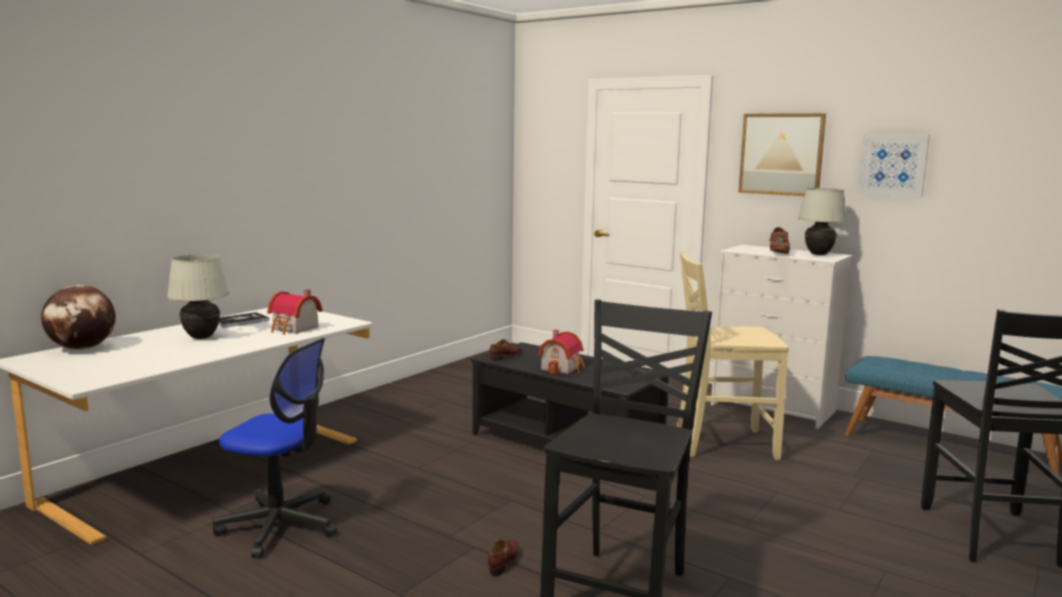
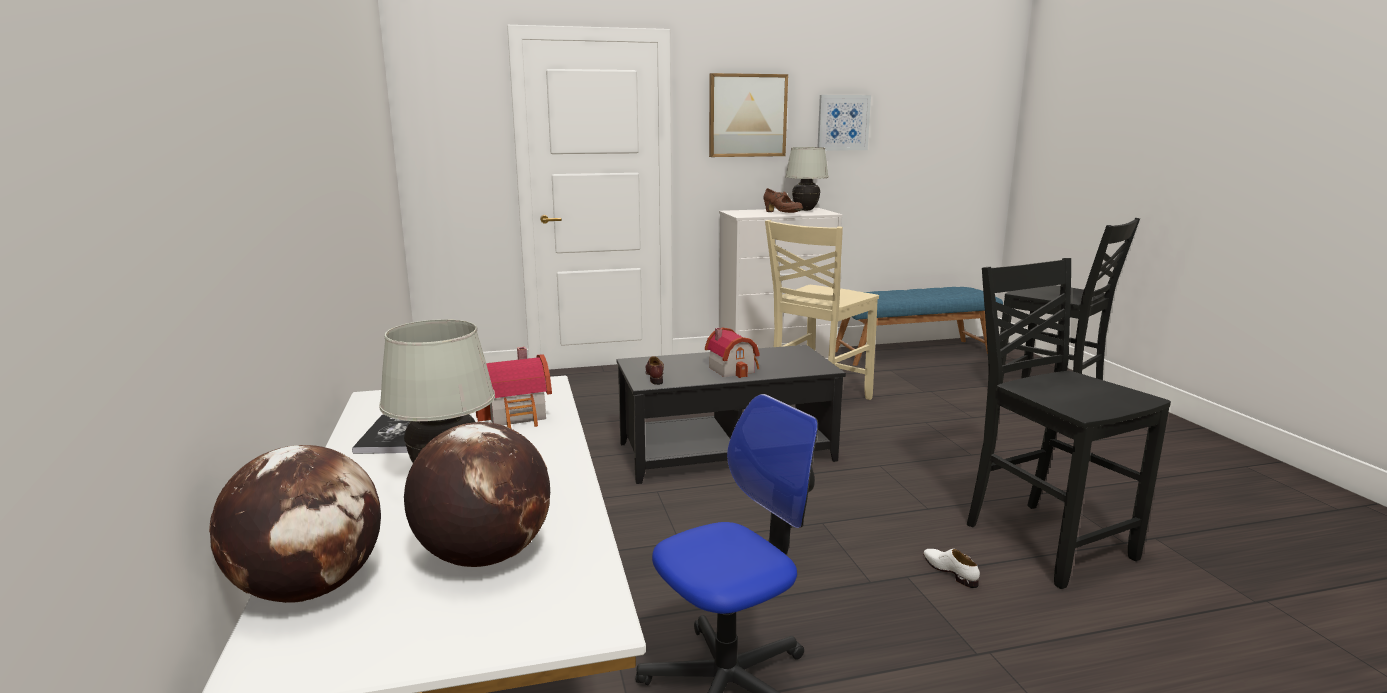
camera: 50 degrees left, 5 degrees up
(127, 359) = (483, 556): none -> globe
(504, 561) = (950, 571): brown shoe -> white shoe

